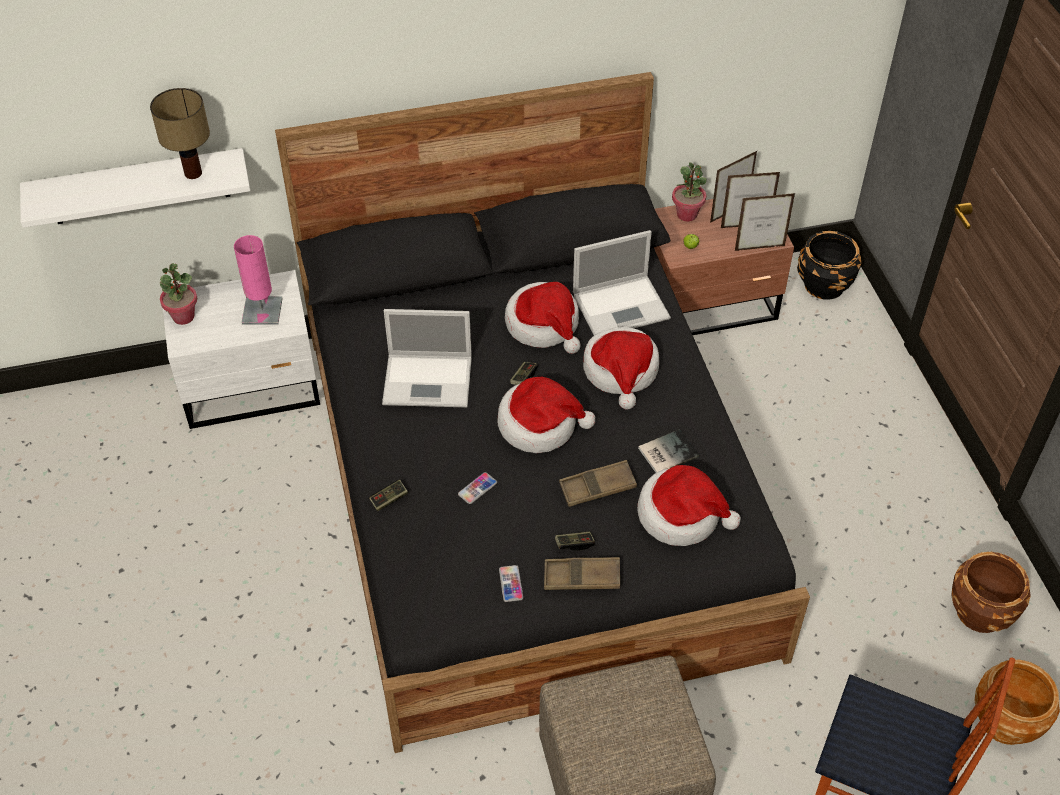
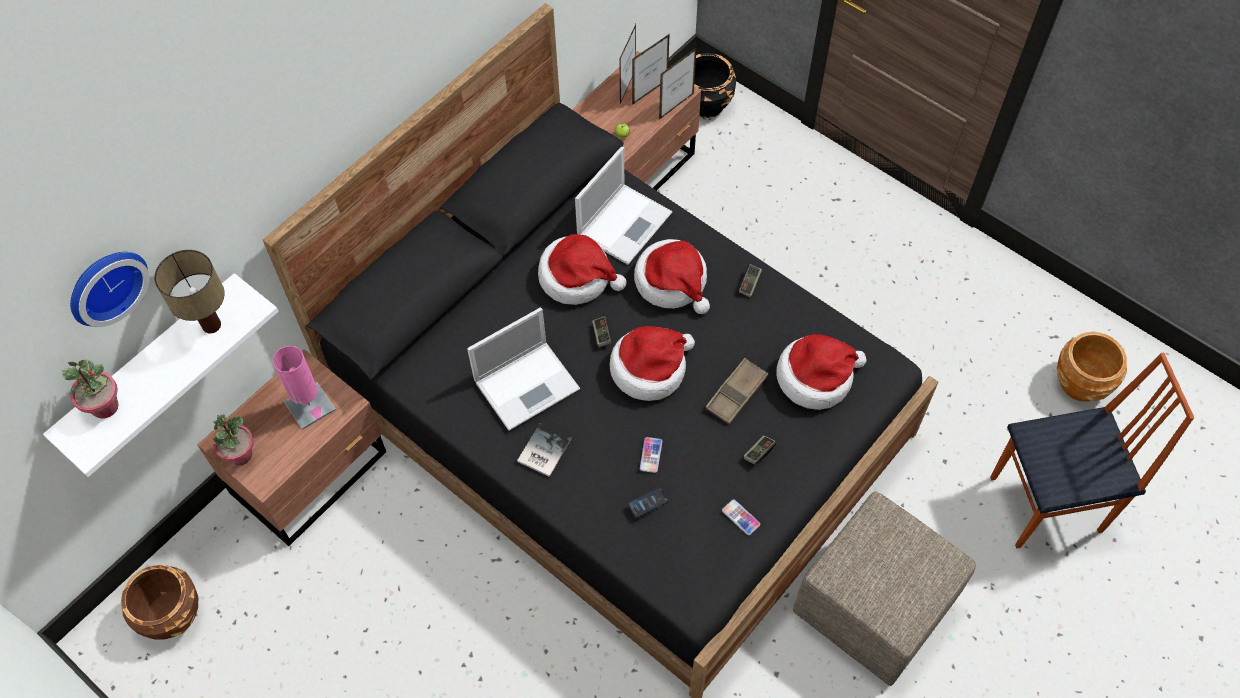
camera: 35 degrees left, 10 degrees up
(112, 79) = (104, 284): none -> wall clock
(253, 387) = (312, 473): white nightstand -> brown nightstand
(389, 499) = (586, 509): game controller -> game controller (749, 284)
(441, 522) = (648, 502): none -> phone
(582, 577) = (787, 476): brown tray -> none
(666, 452) = (762, 331): book -> book (542, 451)
(687, 214) = (596, 107): potted plant -> potted plant (105, 406)
(981, 612) = (1008, 310): brown planter -> brown planter (172, 614)

